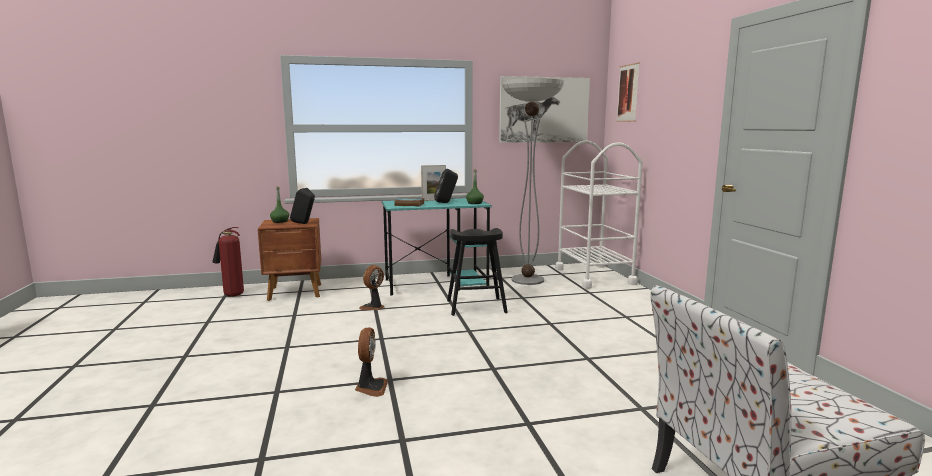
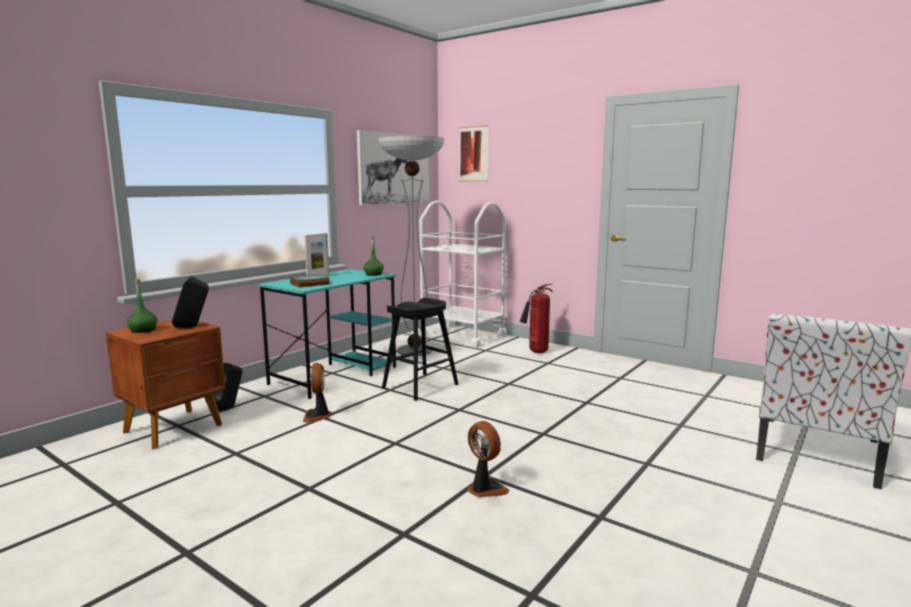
camera: 40 degrees left, 0 degrees up
(231, 295) = (73, 459): fire extinguisher -> fire extinguisher (536, 352)
(446, 202) = (342, 277): black speaker -> black speaker (229, 407)

